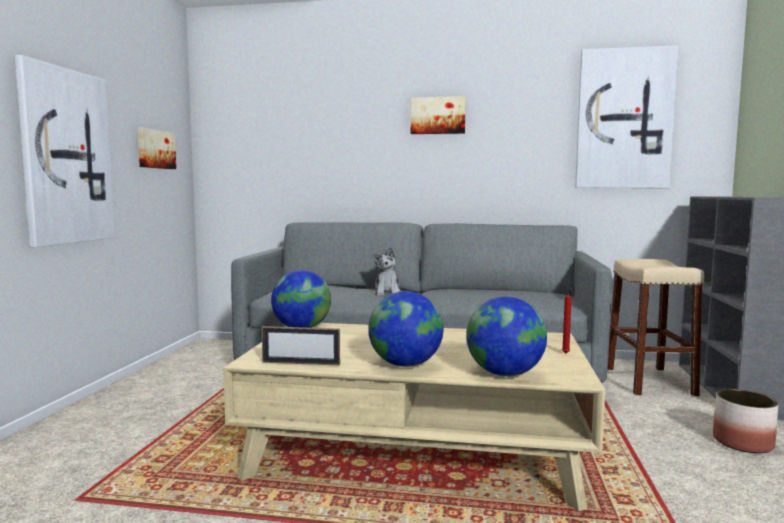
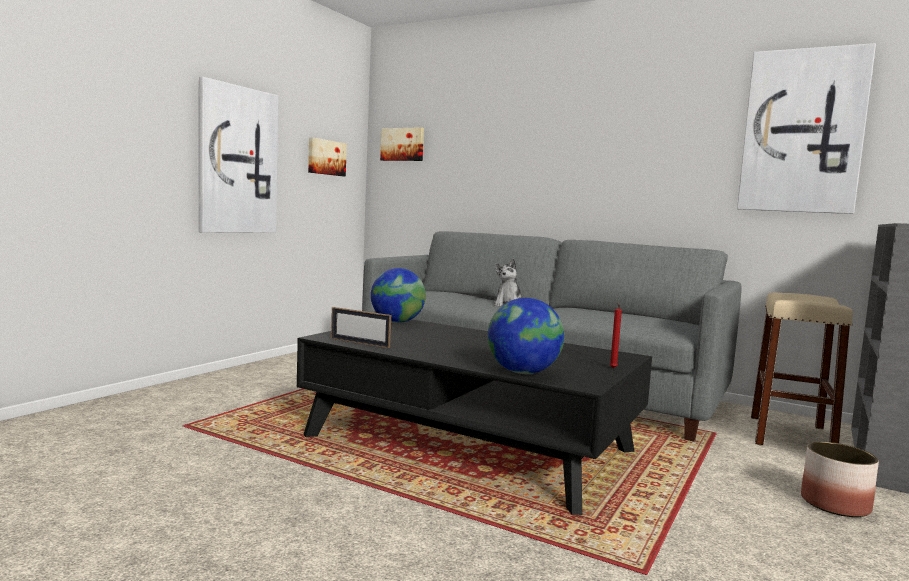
camera: 20 degrees right, 0 degrees up
(405, 365) = (444, 355): globe -> none
(416, 449) = (470, 444): beige coffee table -> black coffee table
(438, 115) = (591, 127): picture -> picture (403, 144)

